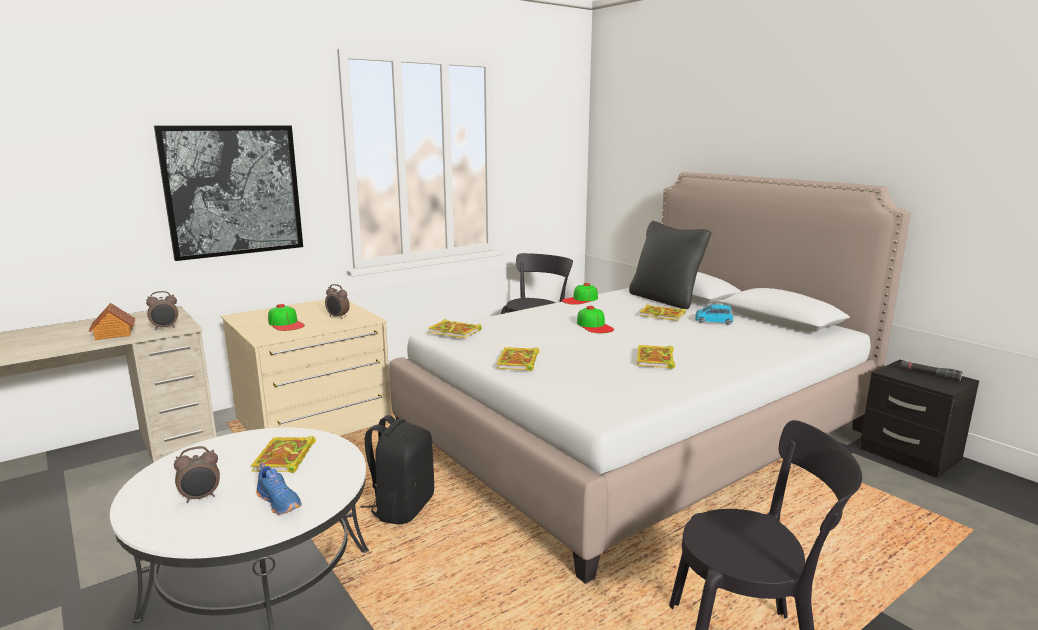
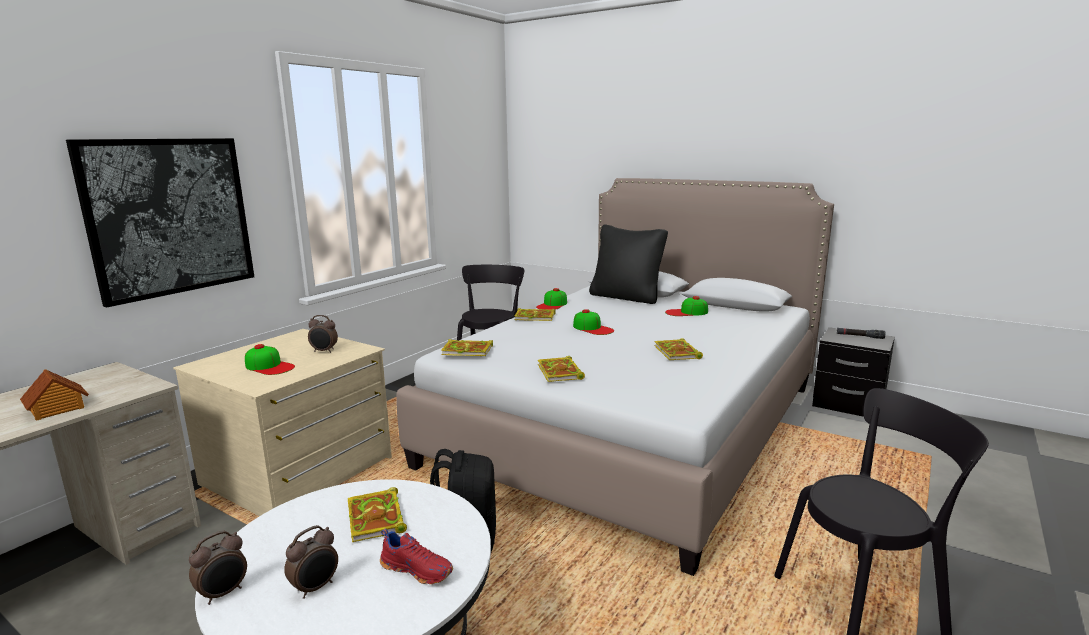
camera: 20 degrees left, 0 degrees up
(165, 328) = (125, 391): alarm clock -> alarm clock (224, 593)
(280, 502) = (418, 569): blue shoe -> red shoe
(663, 315) = (640, 311): book -> book (536, 317)
(713, 322) = (686, 312): blue toy car -> cap

